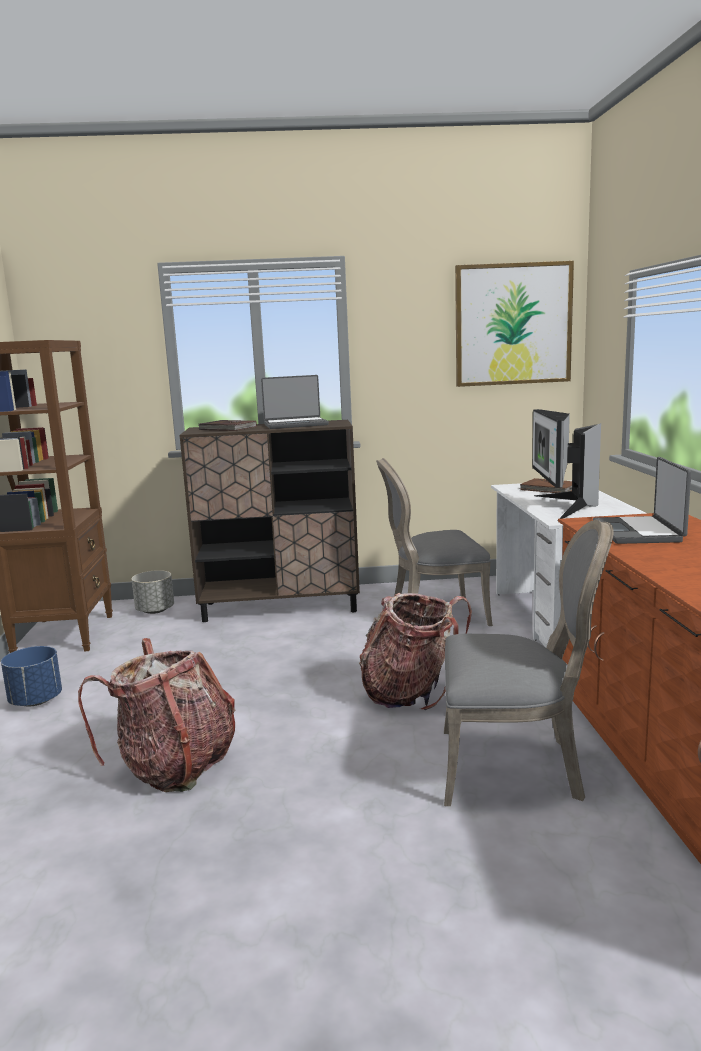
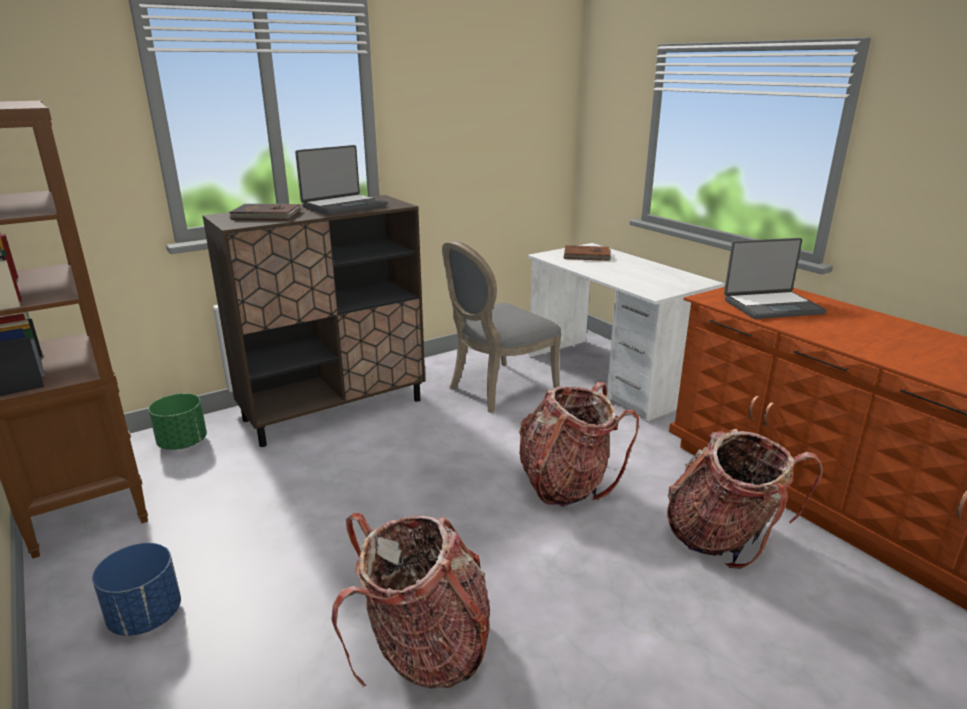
camera: 30 degrees left, 10 degrees up
(155, 610) = (183, 443): grey planter -> green planter
(513, 324) = (525, 88): picture -> none
(515, 767) = (725, 538): grey chair -> backpack
(561, 507) = (630, 277): monitor -> none
(639, 532) = (771, 306): laptop -> laptop turned 75 degrees counterclockwise

